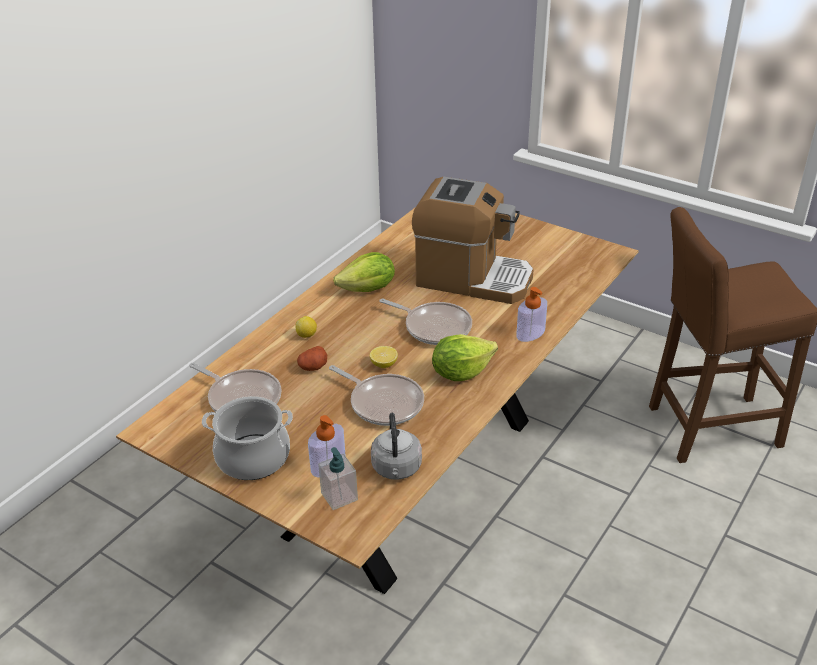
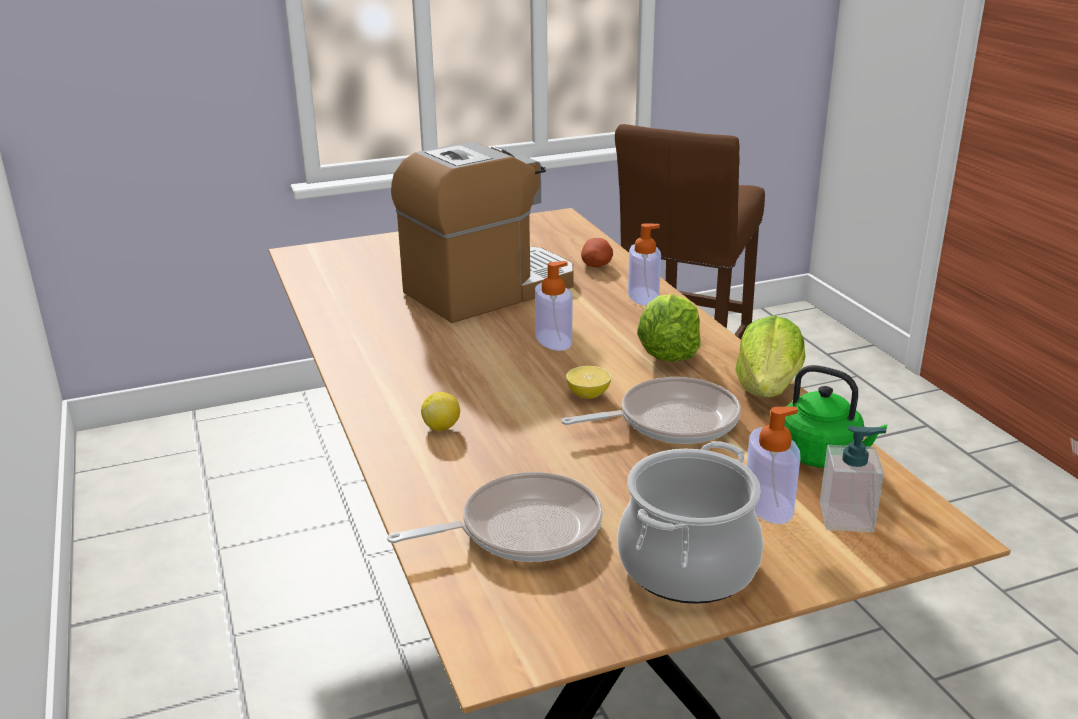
camera: 55 degrees left, 10 degrees down
(313, 367) = (524, 446): potato -> potato (596, 265)
(368, 289) = (405, 353): lettuce -> lettuce (767, 388)
(396, 469) = (823, 456): grey kettle -> green kettle
(434, 327) = (553, 340): frying pan -> soap dispenser

